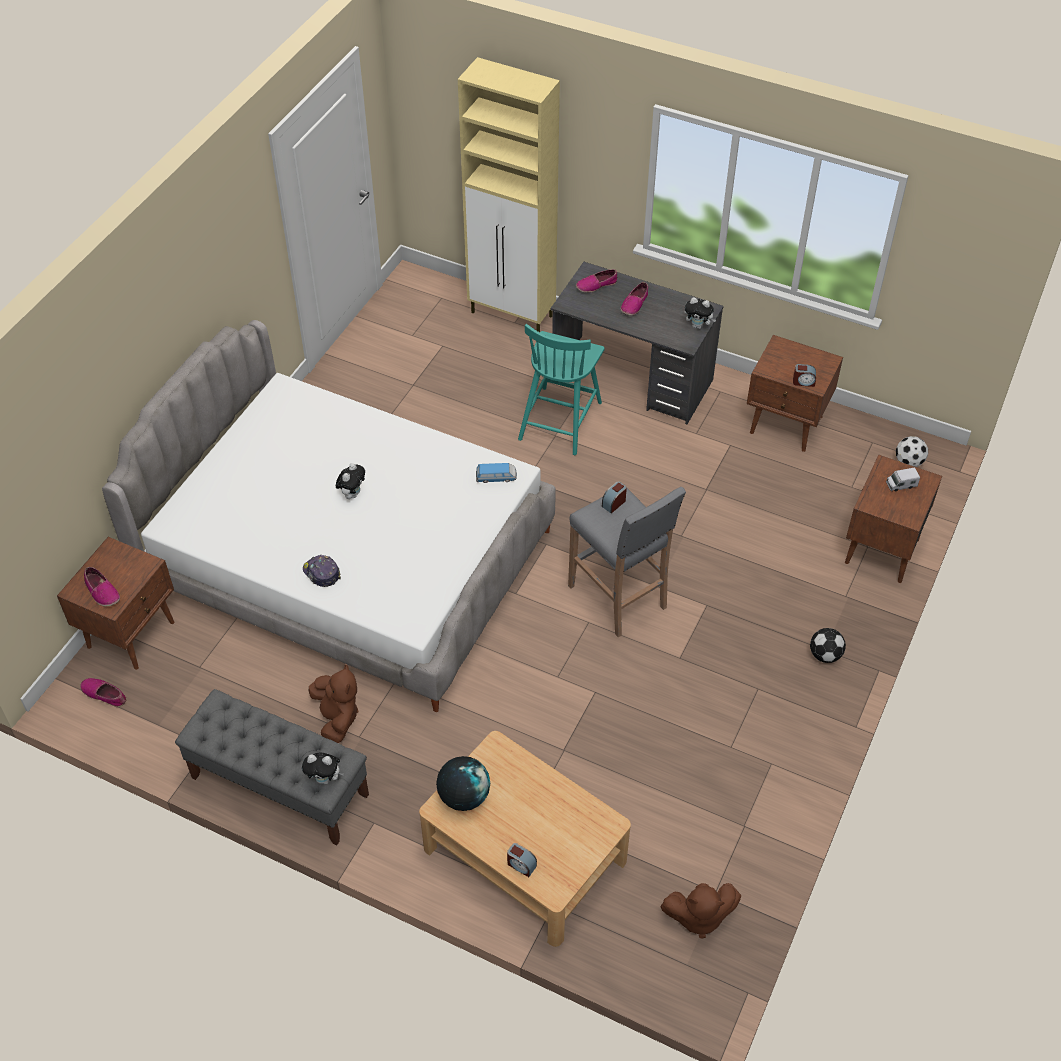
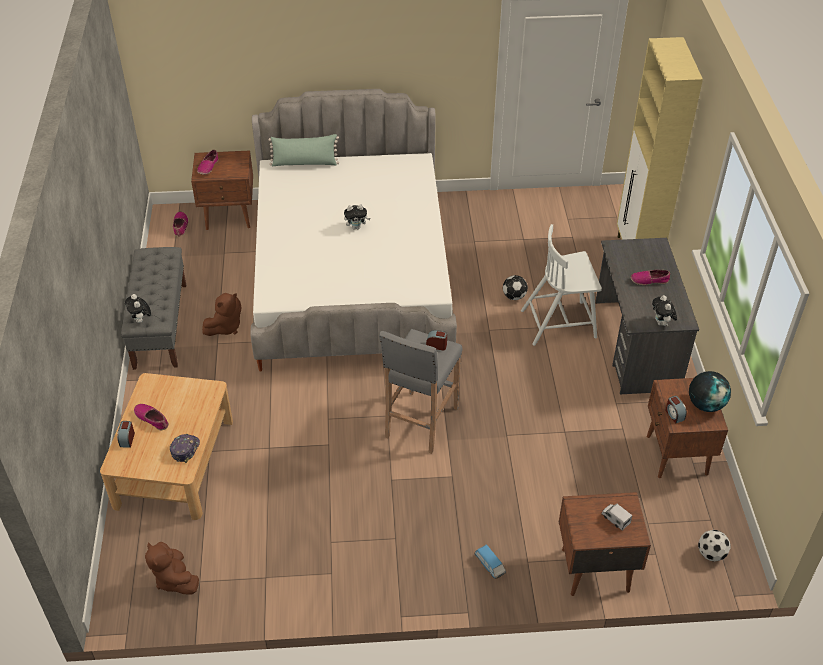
camera: 60 degrees right, 5 degrees down
(189, 492) = (304, 163): none -> green pillow
(321, 573) = (282, 242): cap -> cap (185, 449)
(464, 796) = (165, 389): globe -> globe (705, 404)
(496, 477) = (424, 285): toy car -> toy car (490, 565)
(560, 419) = (560, 323): turquoise chair -> white chair
(596, 285) = (648, 253): shoe -> shoe (152, 419)
(824, 655) = (457, 569): football -> football (514, 296)

